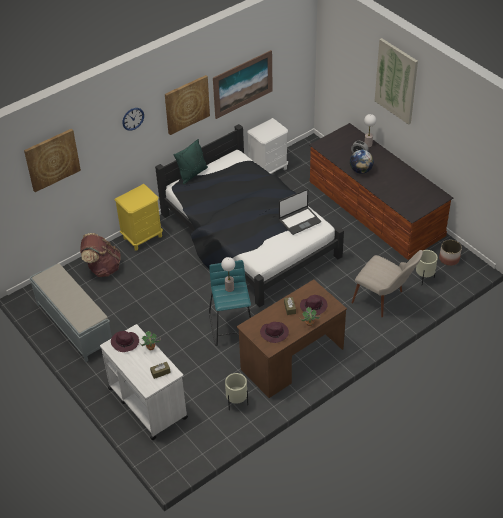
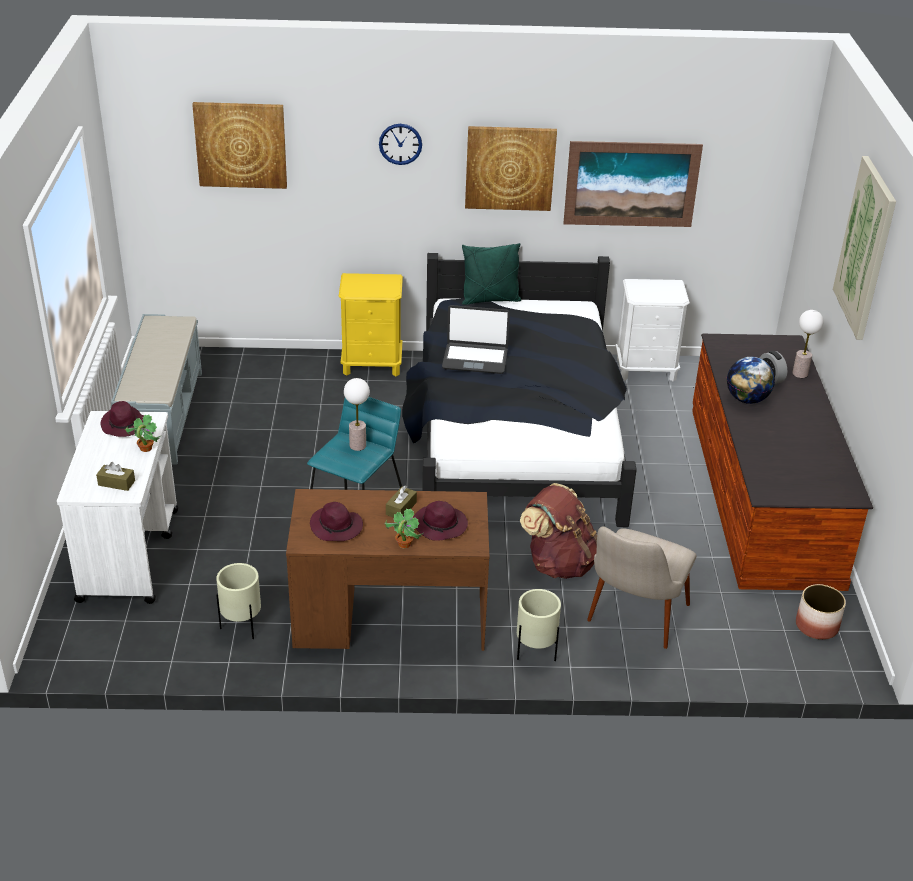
camera: 35 degrees right, 10 degrees down
(102, 268) = (278, 373): brown backpack -> brown backpack (559, 563)
(299, 221) = (575, 421): laptop -> laptop (475, 359)
(385, 300) = (632, 623): beige chair -> beige chair turned 45 degrees clockwise
(424, 278) = (738, 630): beige planter -> beige planter (536, 653)

